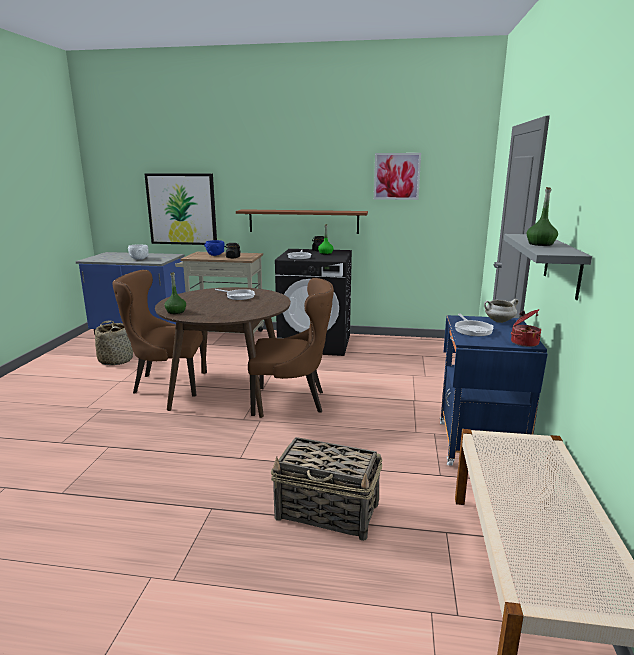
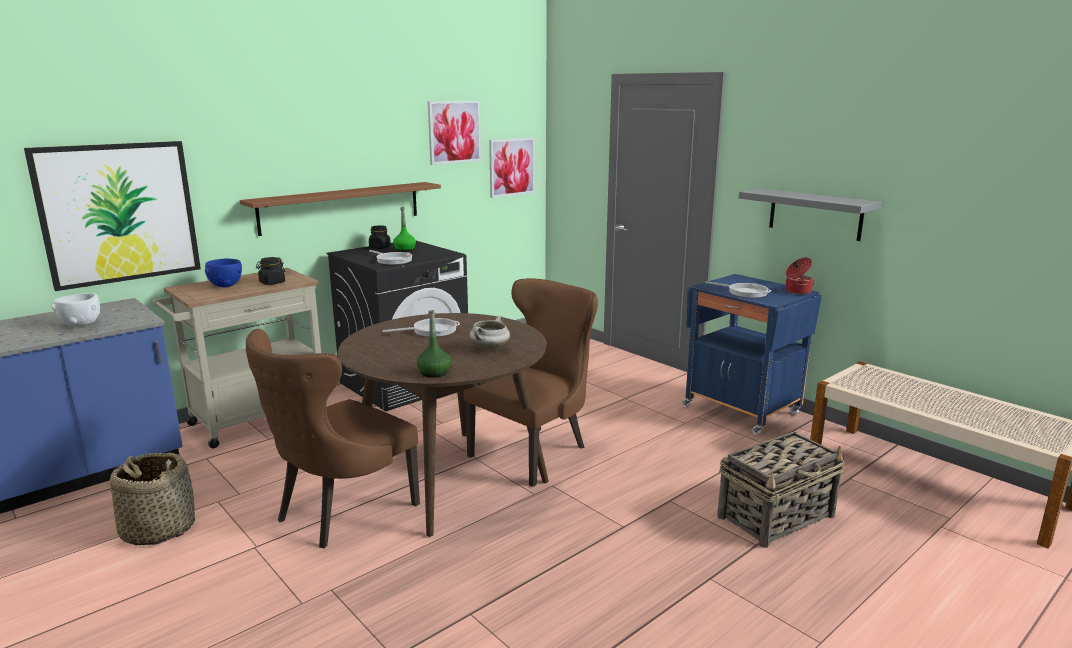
camera: 50 degrees left, 0 degrees up
(450, 207) = (511, 167): none -> picture
(499, 321) = (734, 280): white cooking pot -> white cooking pot (490, 349)
(540, 244) = (813, 197): green bottle -> none

